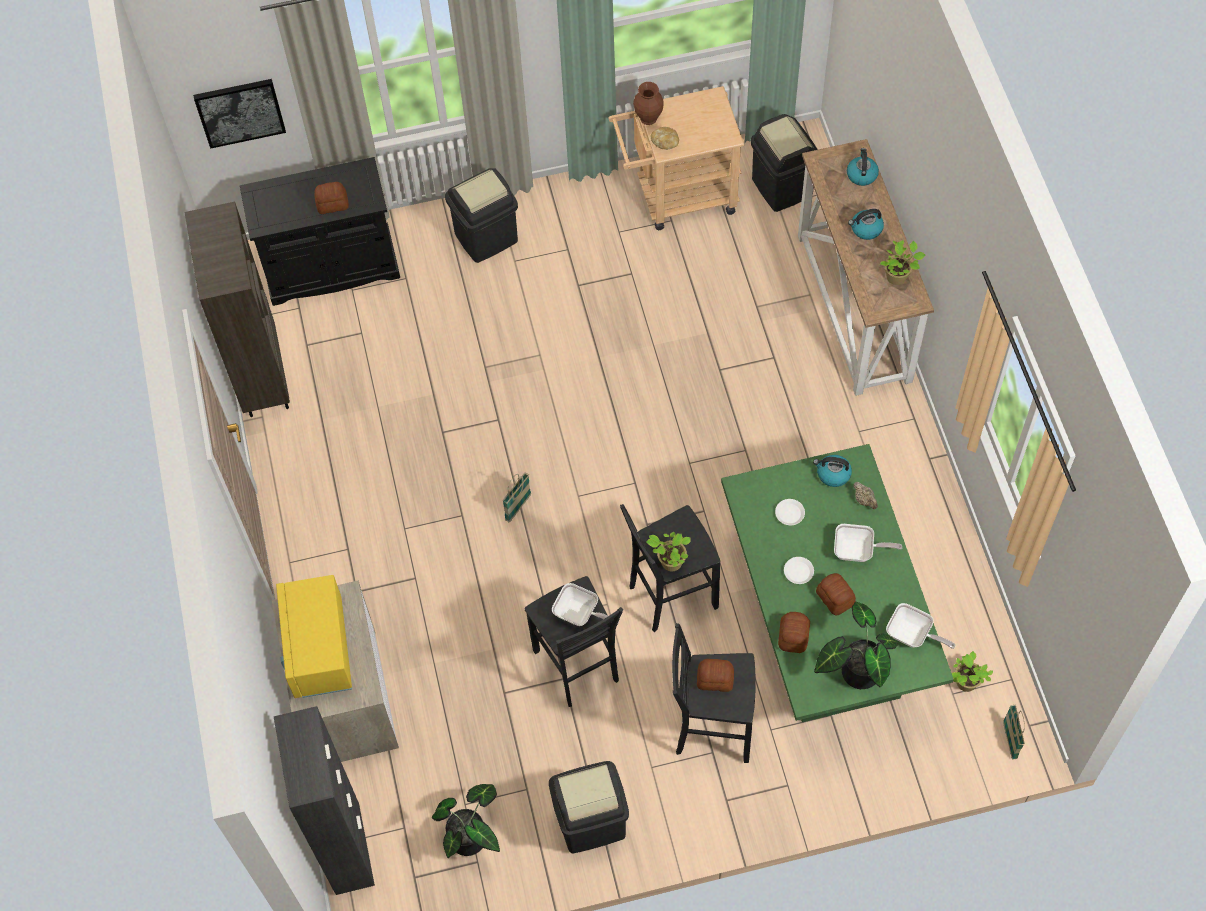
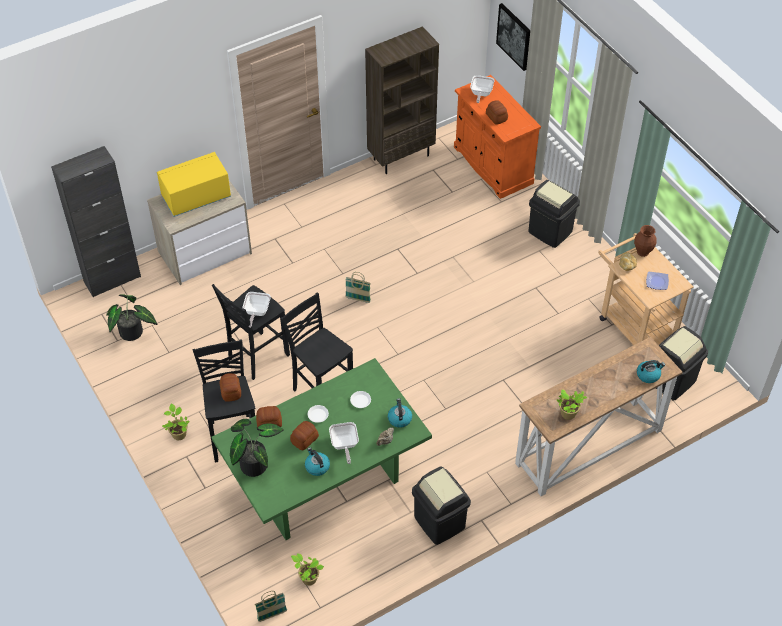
camera: 70 degrees right, 10 degrees down
(331, 267) = (492, 165): black cabinet -> orange cabinet
(591, 821) = (155, 389): black trash can -> black trash can (440, 522)
(669, 562) = (307, 349): potted plant -> potted plant (178, 434)
(704, 120) = (657, 282): none -> plate
(866, 229) = (601, 387): kettle -> kettle (317, 466)
(912, 635) = (289, 490): frying pan -> frying pan (481, 94)

